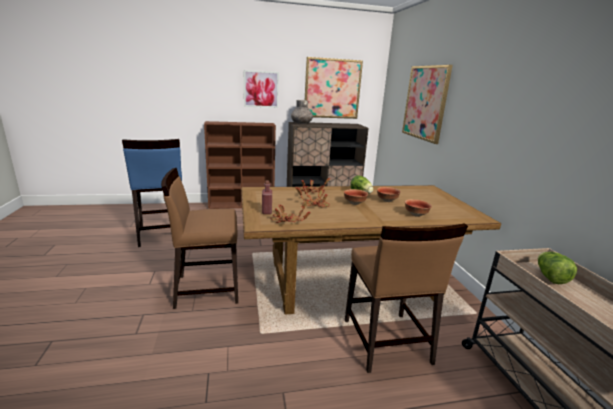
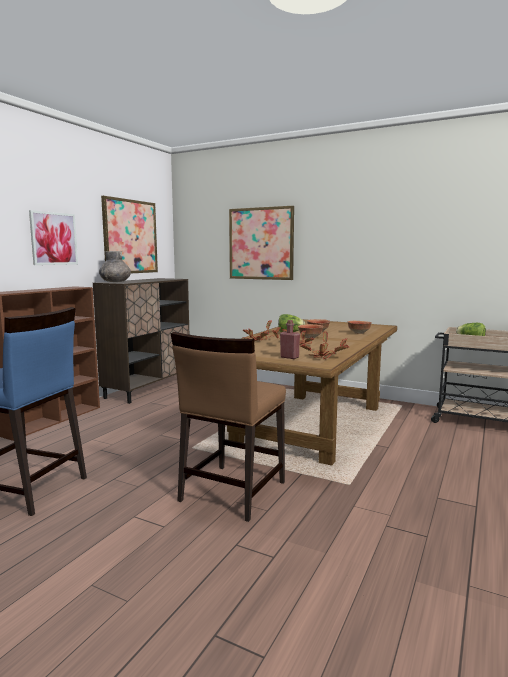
camera: 50 degrees left, 10 degrees down
(386, 342) = (407, 442): brown chair -> none

